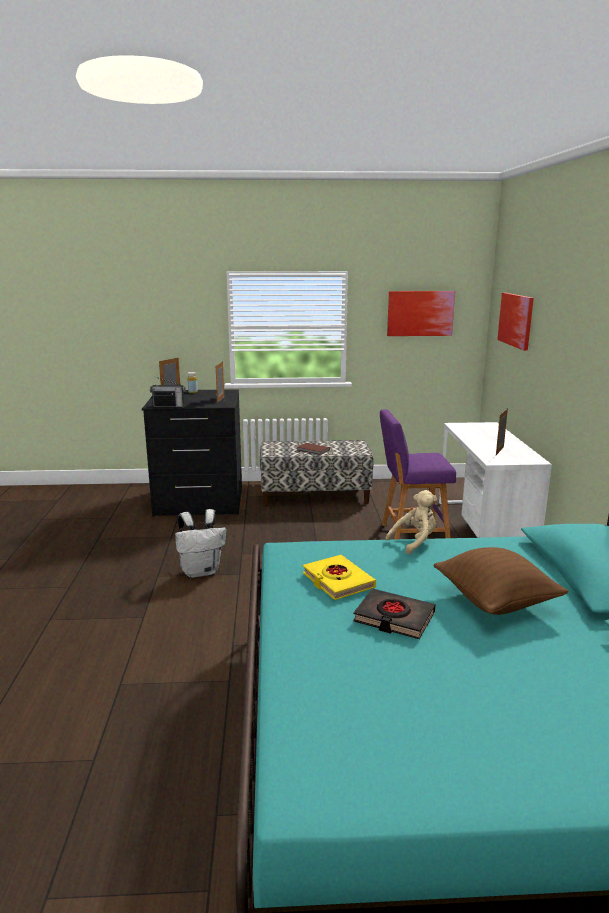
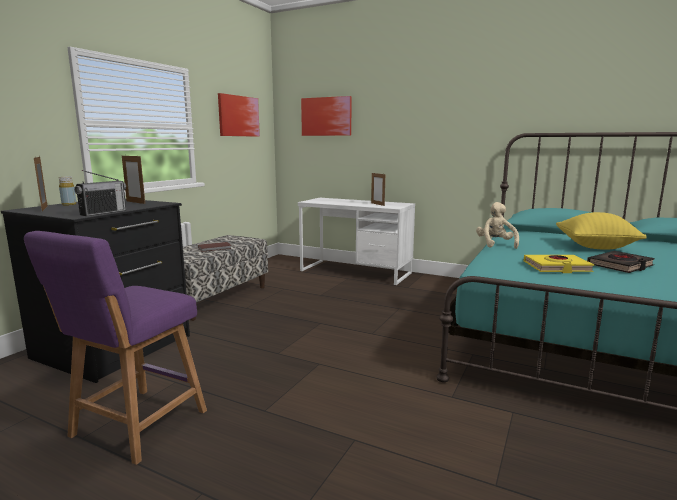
camera: 60 degrees left, 5 degrees down
(201, 571) = (288, 381): white backpack -> none
(411, 535) = (337, 290): purple stool -> purple stool (134, 426)
(495, 601) = (595, 247): brown pillow -> yellow pillow

